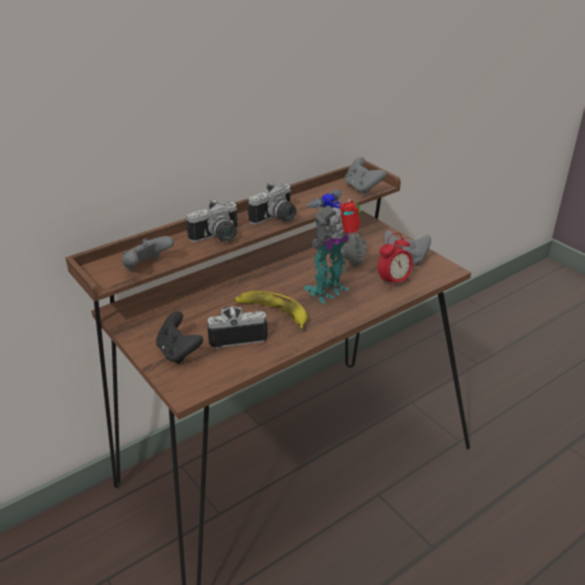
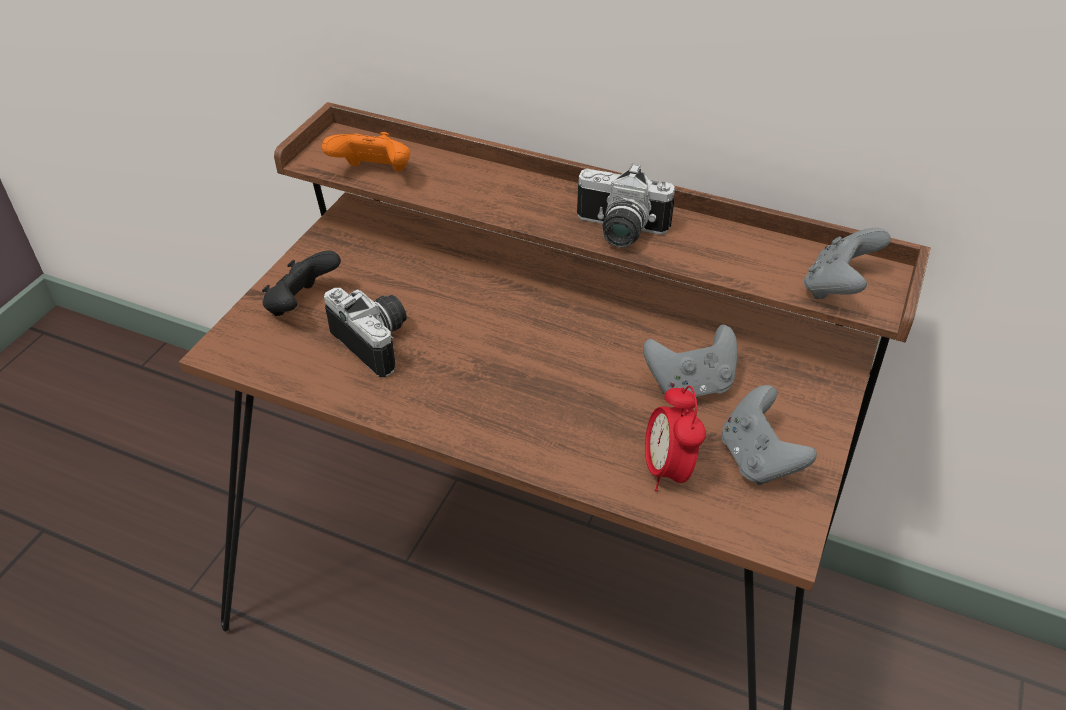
camera: 60 degrees right, 10 degrees up
(147, 267) = (374, 174): grey game controller -> orange game controller
(218, 238) = (505, 200): camera -> none
(272, 312) = (458, 355): banana -> none
(330, 291) = (569, 397): toy robot -> none
(393, 282) = (668, 470): alarm clock -> alarm clock turned 60 degrees clockwise

